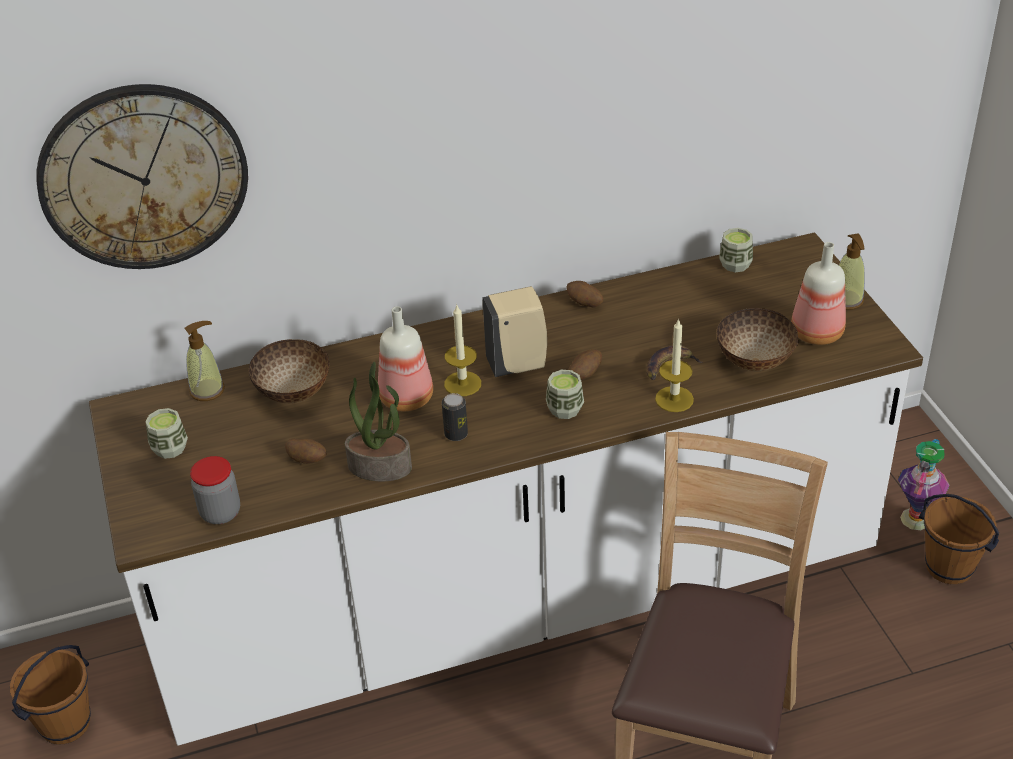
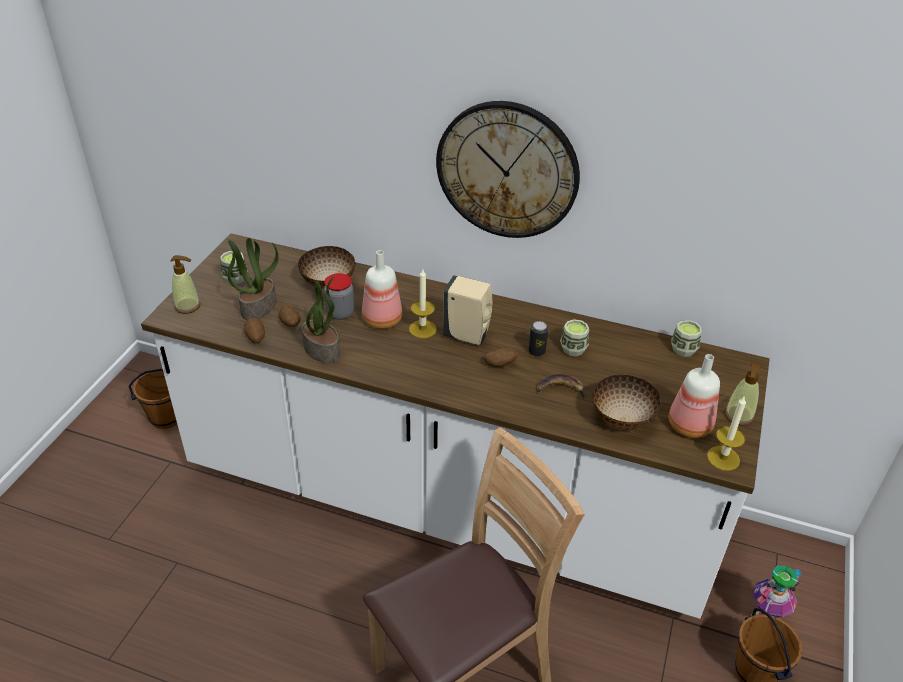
camera: 35 degrees right, 0 degrees up
(143, 177) = (277, 99): wall clock -> wall clock (507, 170)
(207, 390) = (289, 258): soap dispenser -> soap dispenser (188, 306)
(220, 513) = (216, 326): jar -> jar (340, 313)
(243, 463) = (258, 307): none -> potted plant
(456, 434) = (384, 356): can -> can (536, 351)
(565, 409) = (463, 378): cup -> cup (573, 349)
(584, 304) = (551, 322): potato -> potato (255, 338)
(674, 399) = (538, 412): candle -> candle (723, 458)

